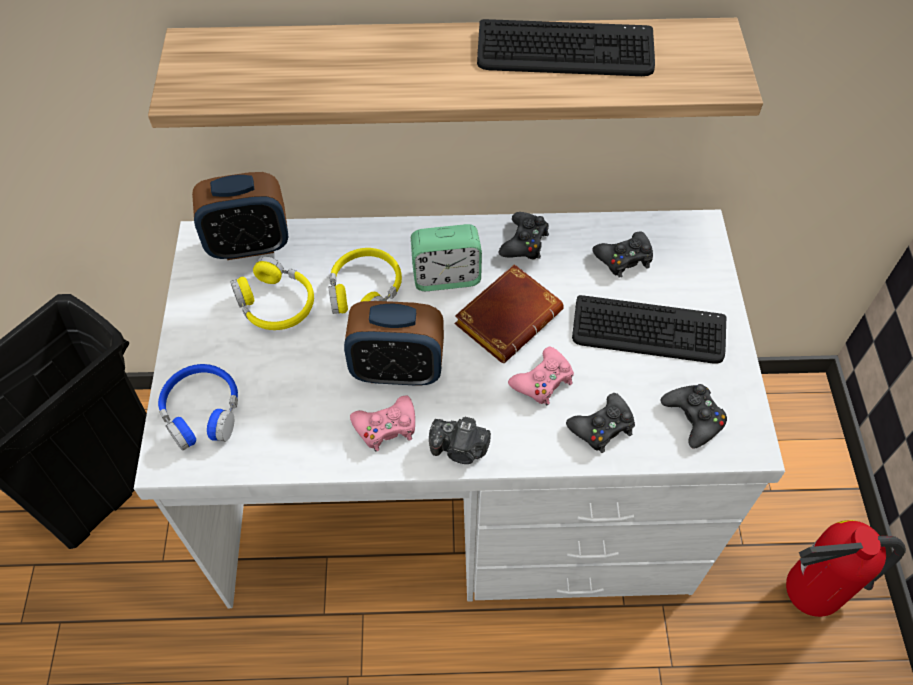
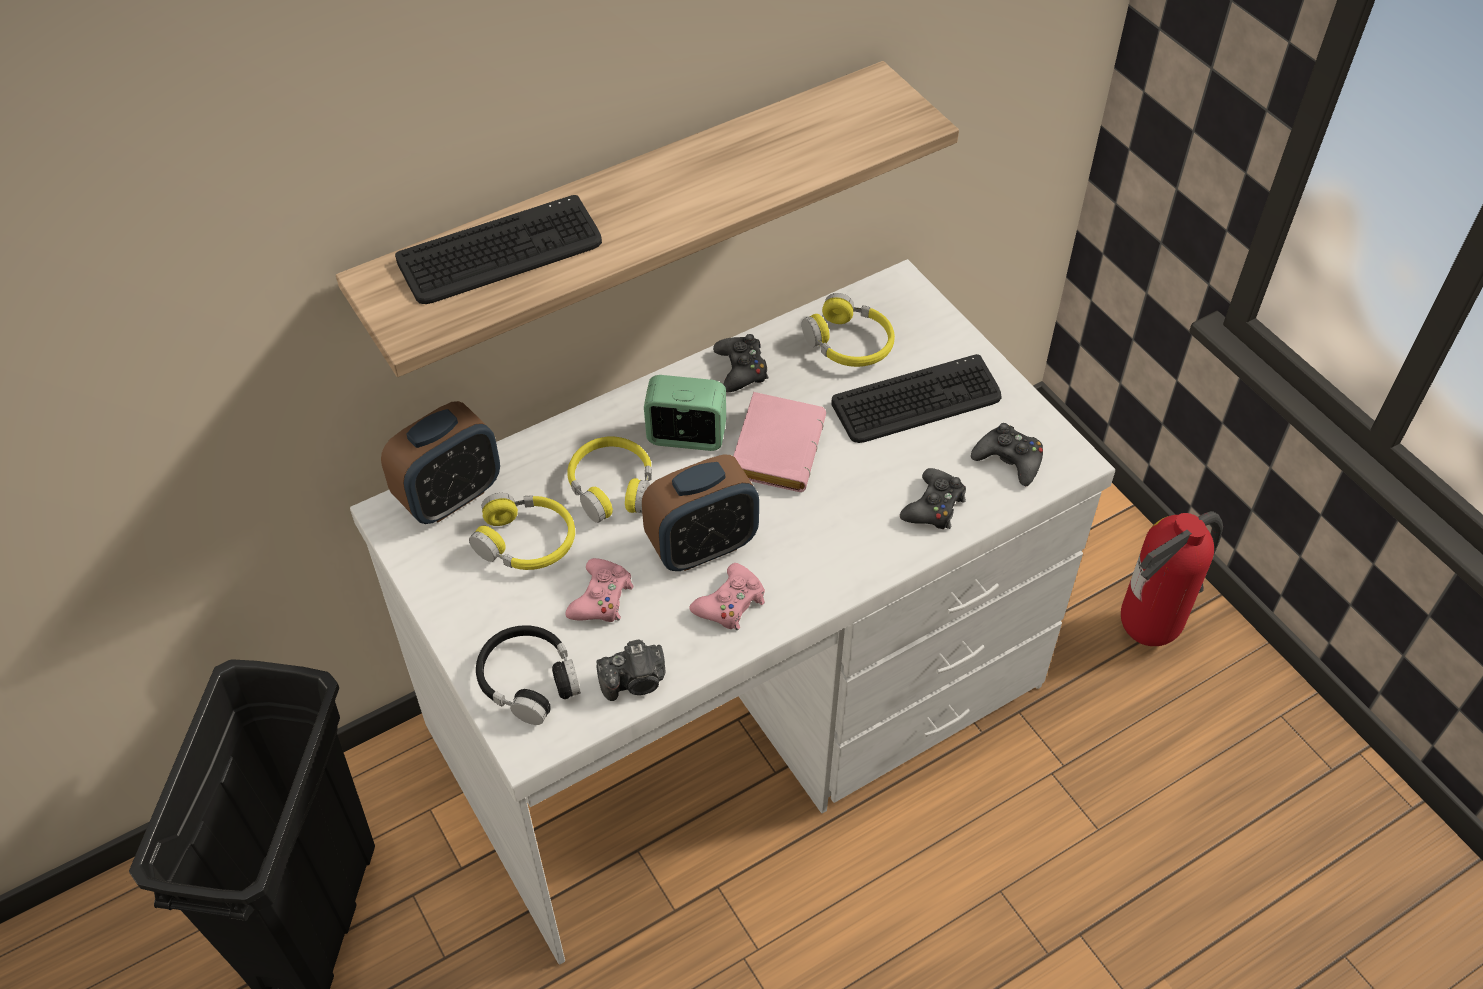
camera: 30 degrees left, 5 degrees down
(202, 412) = (529, 680): blue headphones -> black headphones
(446, 277) = (686, 436): alarm clock -> alarm clock turned 135 degrees counterclockwise
(460, 449) = (816, 589): camera -> camera (635, 681)
(508, 316) = (775, 446): brown book -> pink book
(543, 381) = (851, 491): pink game controller -> pink game controller (601, 598)
(565, 51) = (754, 148): keyboard -> keyboard (501, 253)
(624, 258) = (849, 343): black game controller -> yellow headphones

